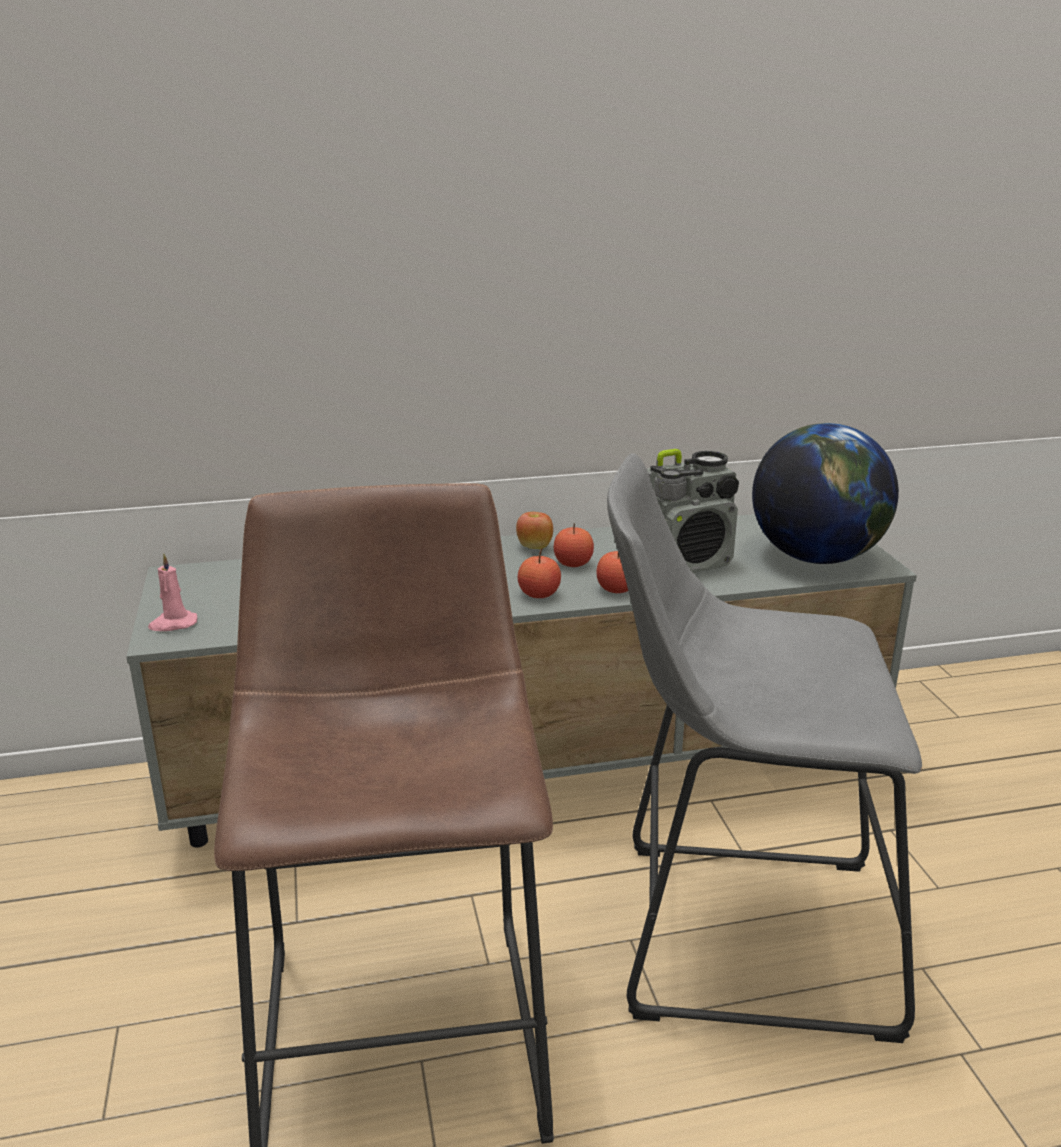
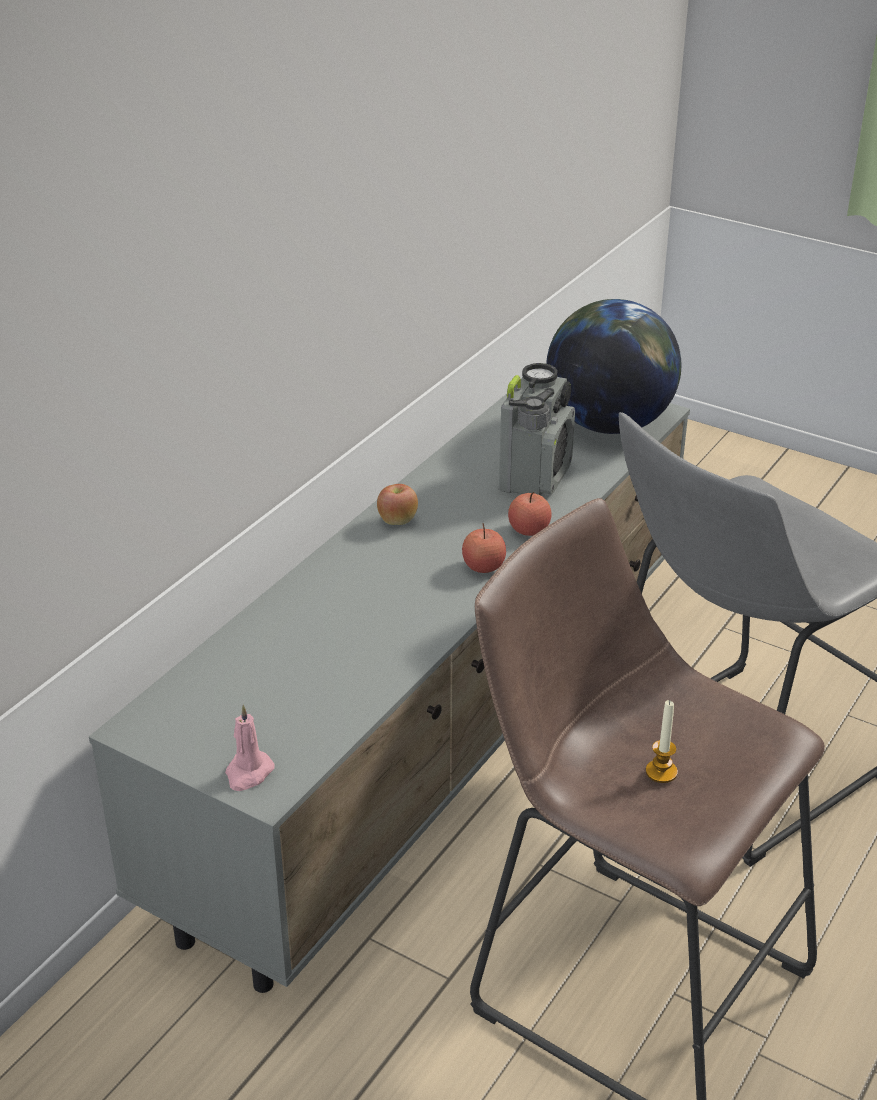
camera: 45 degrees left, 10 degrees up
(372, 762) = (661, 772): none -> candle
(573, 563) = (456, 522): apple -> none

